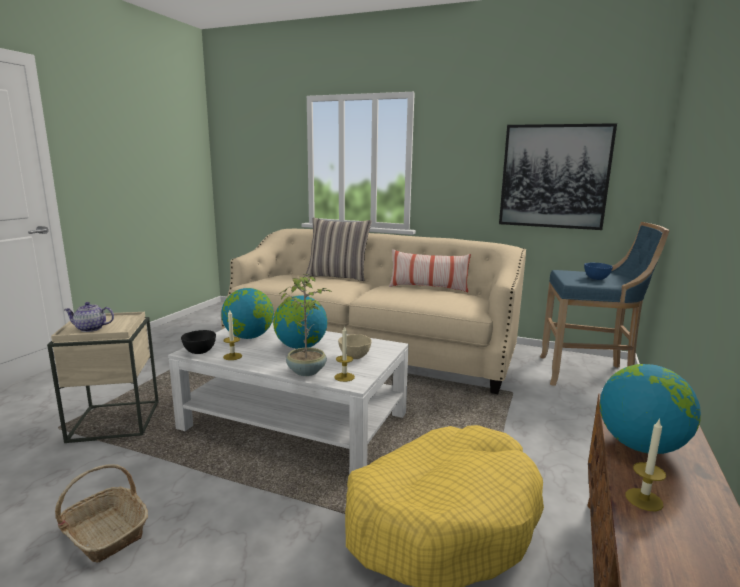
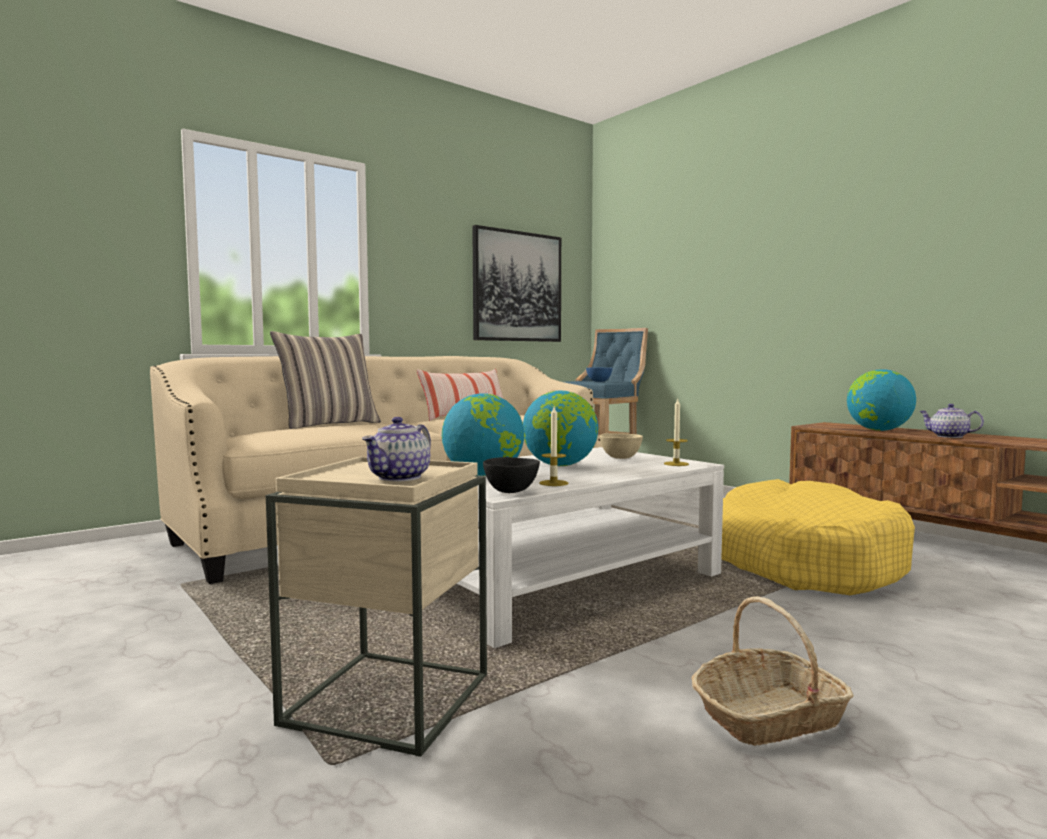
camera: 60 degrees left, 10 degrees down
(307, 371) = (644, 469): potted plant -> none
(644, 499) = (948, 436): candle -> teapot

